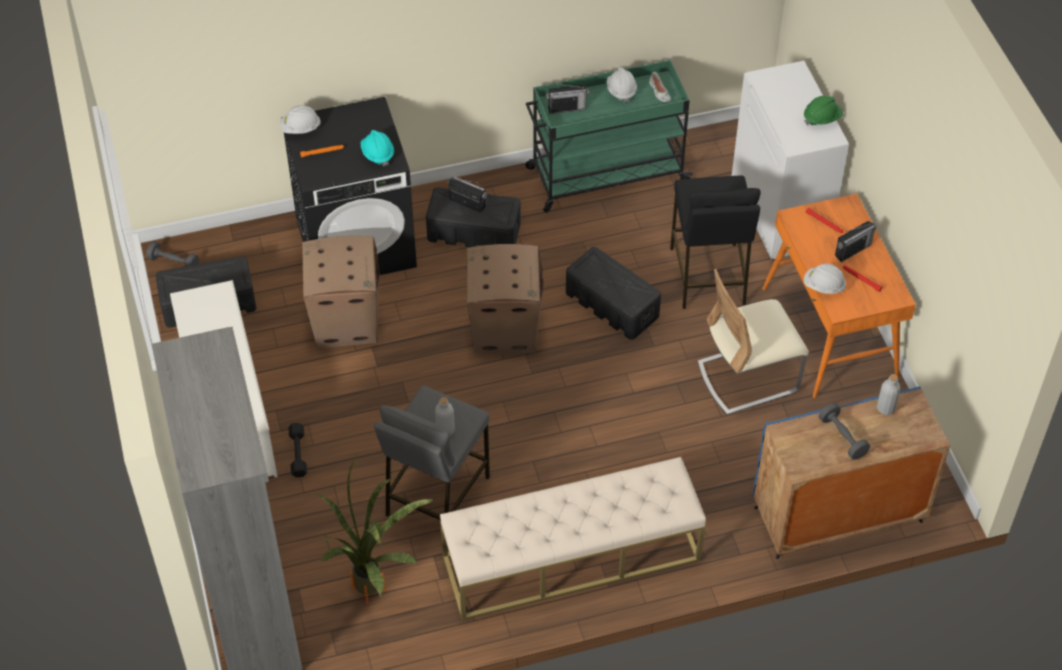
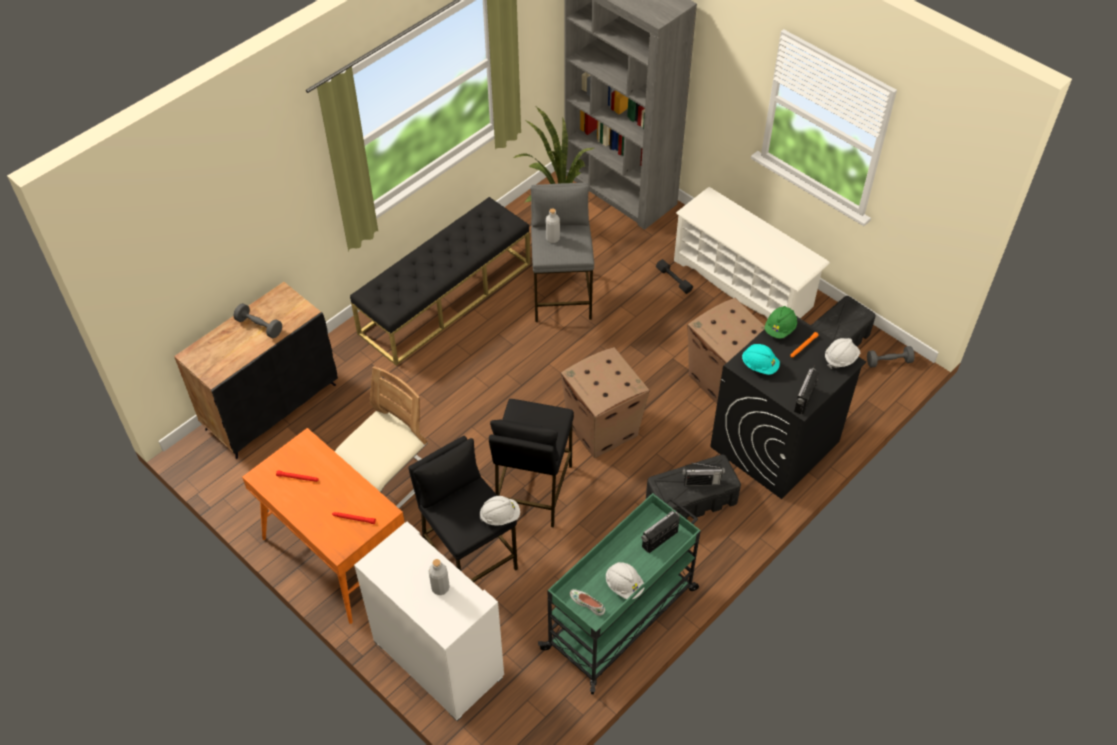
camera: 150 degrees right, 0 degrees up
(571, 558) = (446, 298): beige bench -> black bench
(612, 305) = (532, 490): black storage box -> black stool
(822, 118) = (393, 582): green hard hat -> green hard hat (780, 329)
(823, 286) = (328, 456): white hard hat -> white hard hat (500, 516)
(837, 515) = (271, 406): blue cabinet -> black cabinet
(853, 250) = (316, 503): radio -> radio (804, 399)
(885, 408) = (234, 361): grey bottle -> grey bottle (440, 588)

